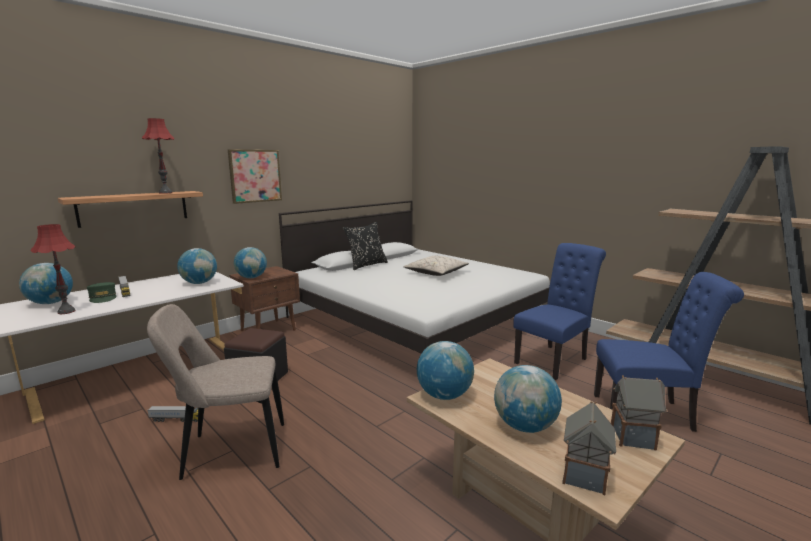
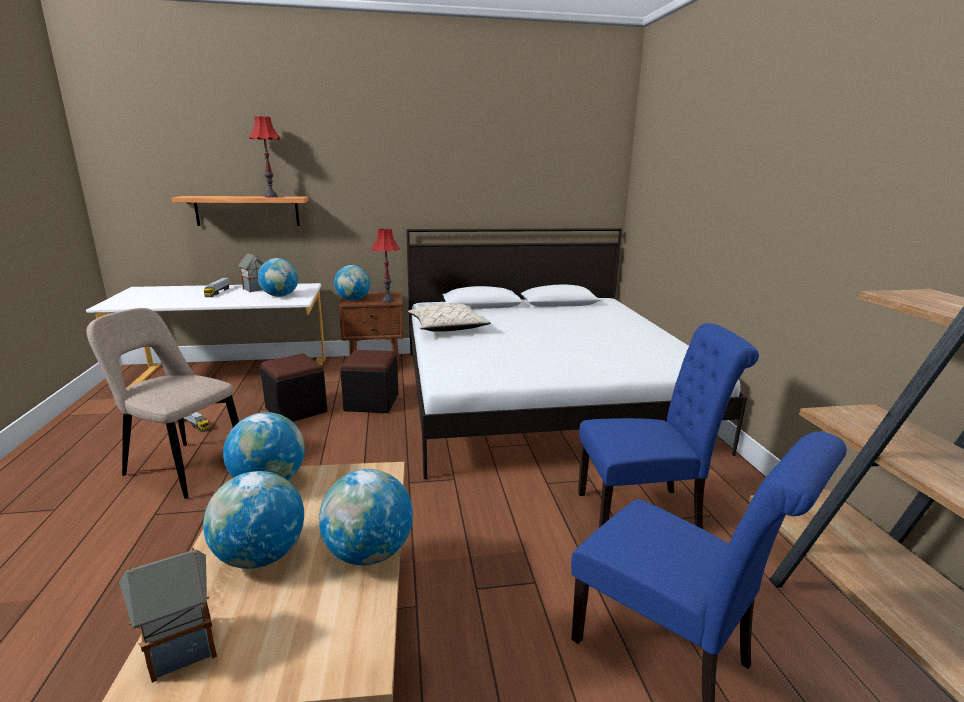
camera: 35 degrees right, 5 degrees up
(50, 303) = (160, 292): globe -> globe (368, 553)
(66, 311) = (151, 301): red table lamp -> red table lamp (388, 301)
(103, 298) = (194, 295): green cap -> none
(255, 176) = (380, 182): picture -> none
(312, 356) = (371, 402): none -> black ottoman
(366, 265) = (504, 309): black pillow -> none
(436, 273) = (566, 336): beige pillow -> beige pillow (447, 328)
(633, 437) = (336, 644): toy house -> toy house (255, 289)

